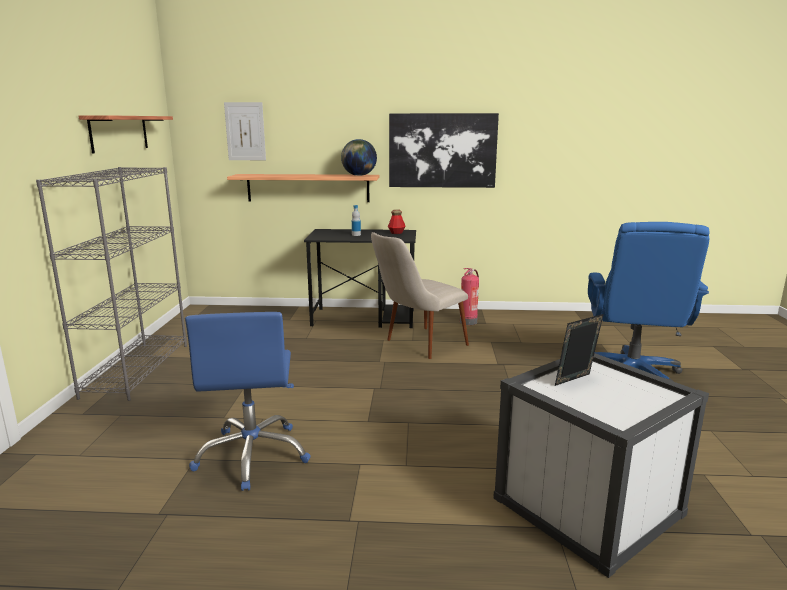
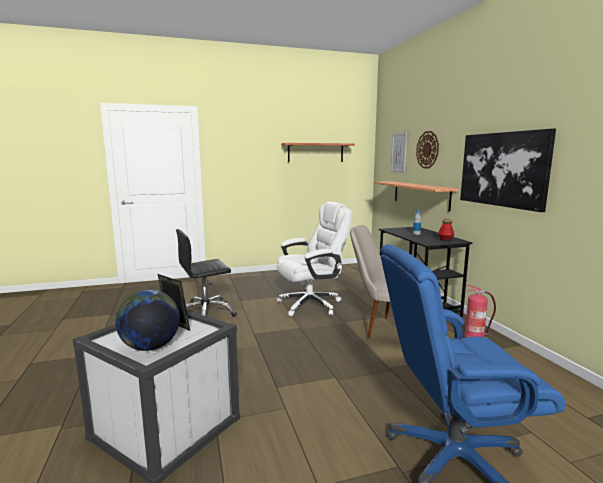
camera: 70 degrees right, 5 degrees down
(137, 369) = (278, 274): grey bookcase -> none
(253, 455) = (205, 314): blue office chair -> black office chair
(305, 368) = (311, 304): none -> white office chair
(315, 128) = (427, 149): none -> wall clock
(359, 175) = (436, 187): globe -> globe (150, 347)

